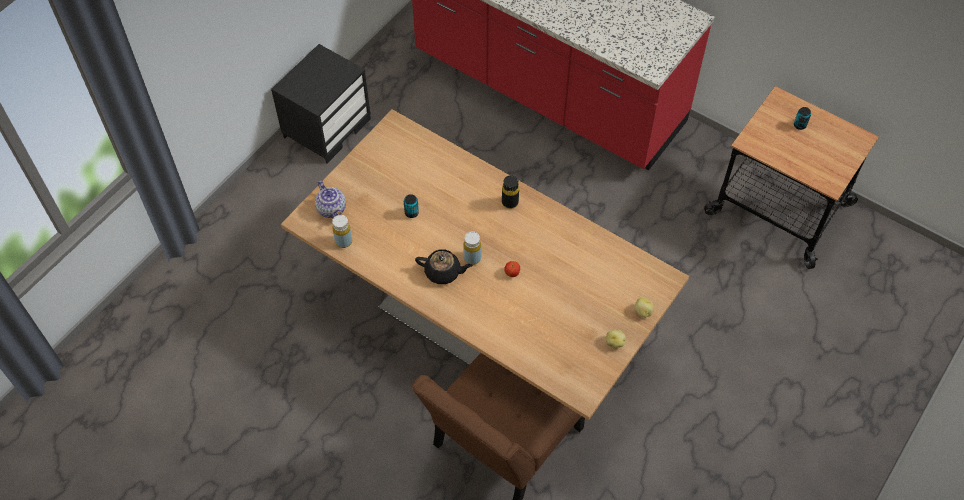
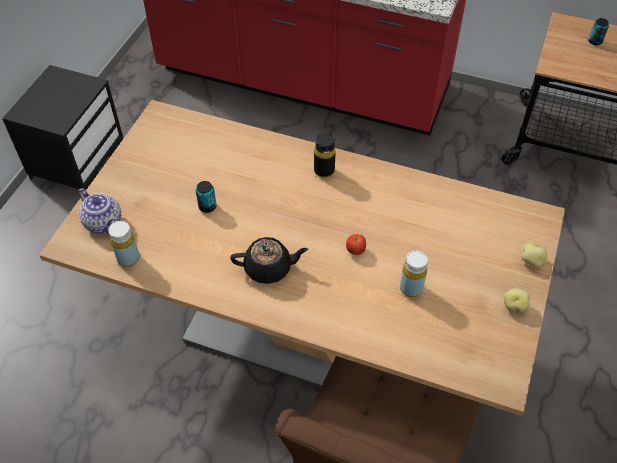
camera: 15 degrees left, 5 degrees down
(472, 258) = (300, 243): yellow bottle -> yellow bottle (411, 288)

